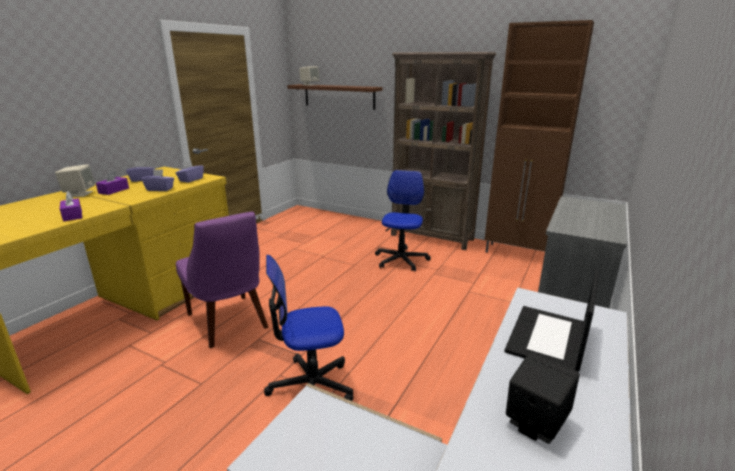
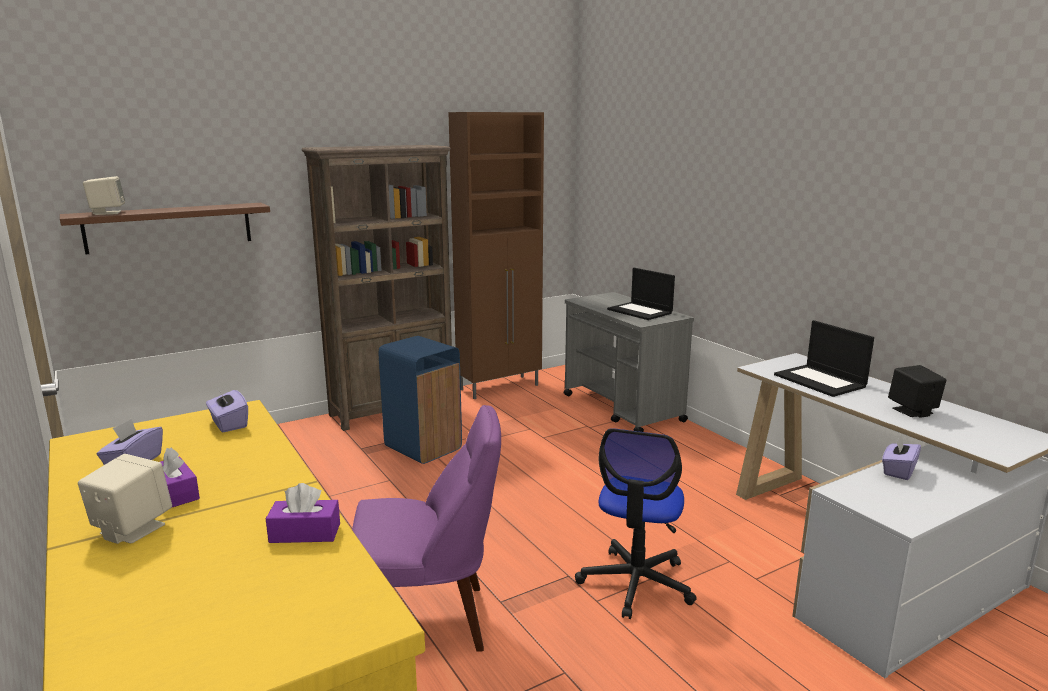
camera: 60 degrees left, 5 degrees down
(160, 189) = (249, 451): purple tissue box -> purple tissue box (898, 471)
(401, 260) = (423, 447): office chair -> blue trash can
(591, 222) = (640, 311): none -> laptop

